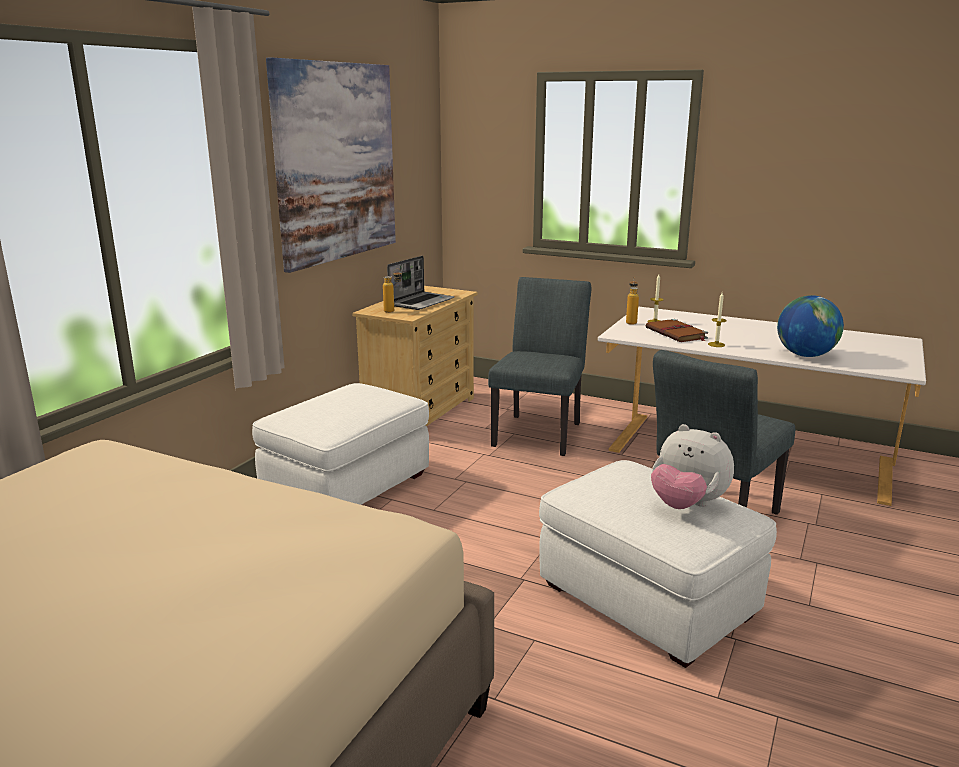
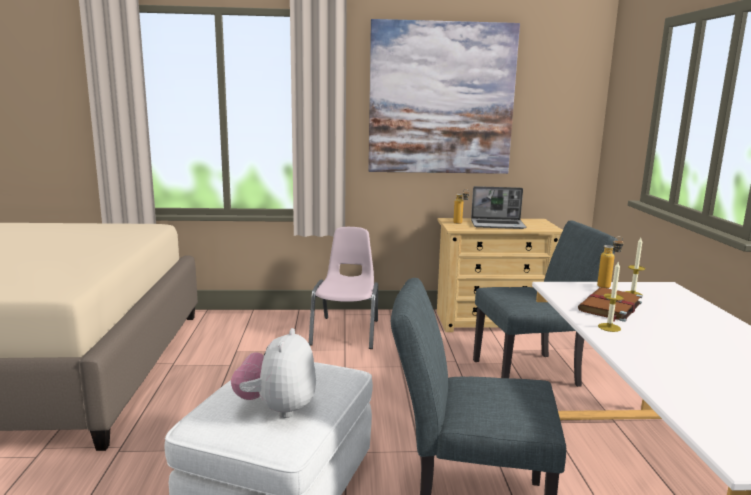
camera: 60 degrees right, 5 degrees down
(348, 486) = (346, 332): white ottoman -> pink chair
(805, 355) = (669, 378): globe -> none

